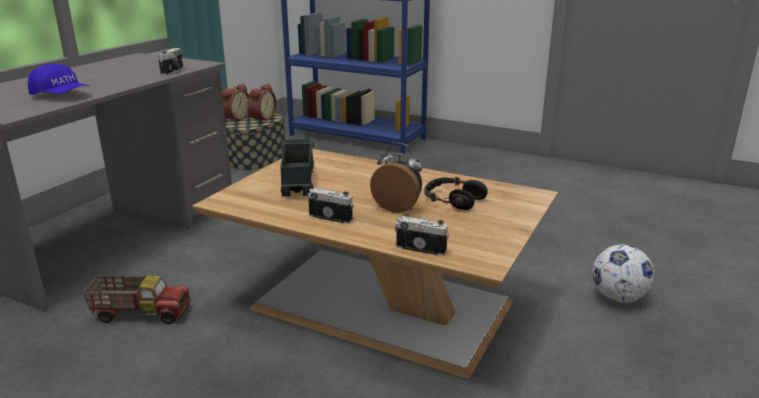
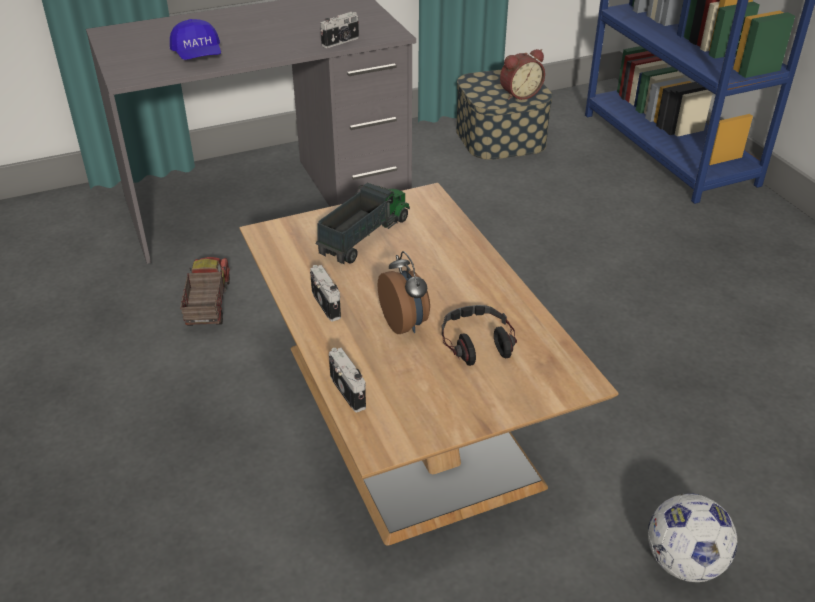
camera: 40 degrees right, 15 degrees up
(141, 313) = (207, 304): toy truck -> toy truck turned 135 degrees counterclockwise
(235, 118) = (491, 83): alarm clock -> none

